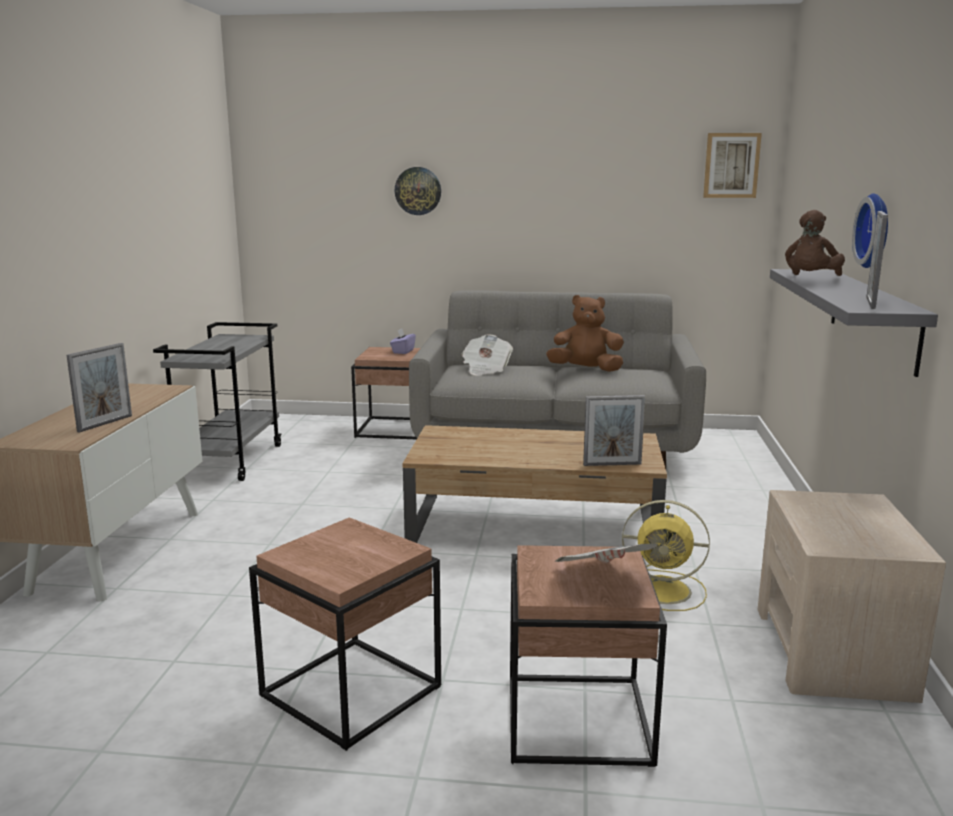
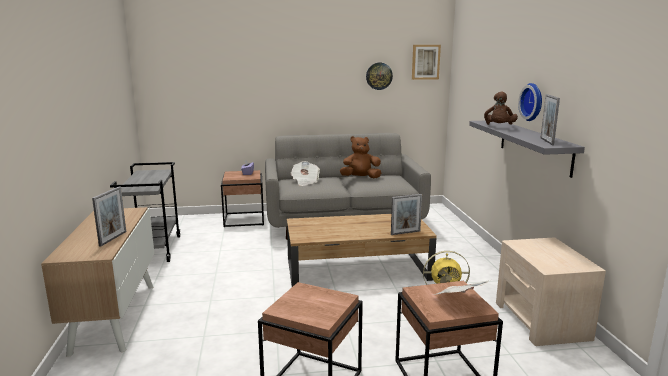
camera: 15 degrees left, 0 degrees up
(418, 191) = (251, 78): wall clock -> wall clock (379, 76)

